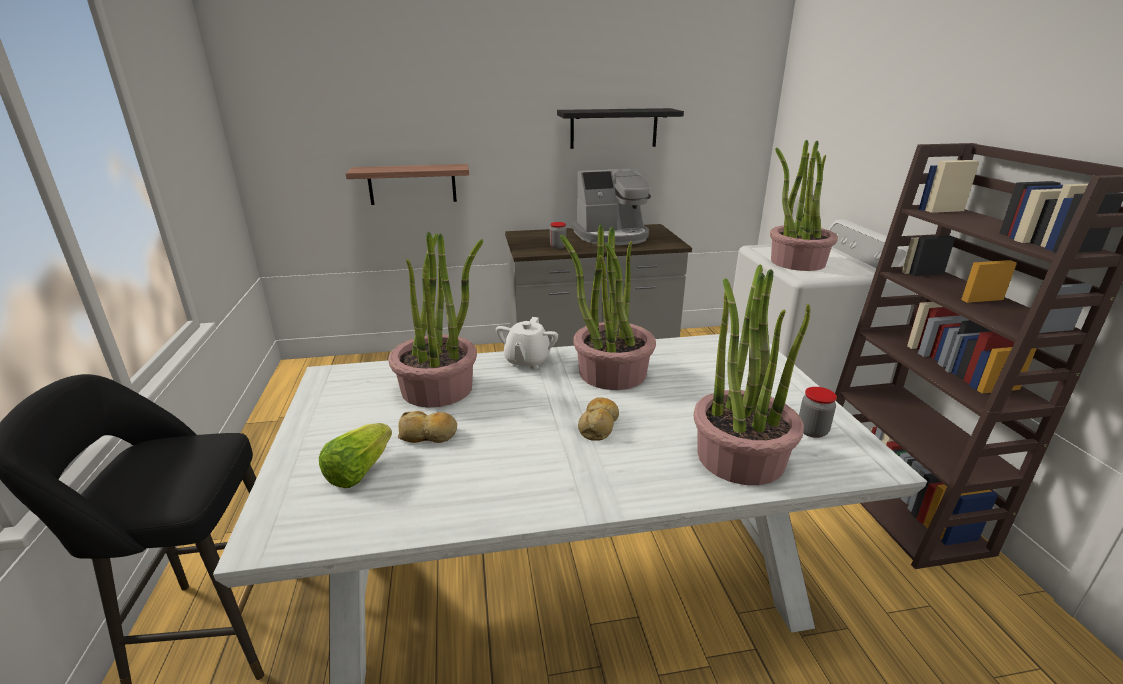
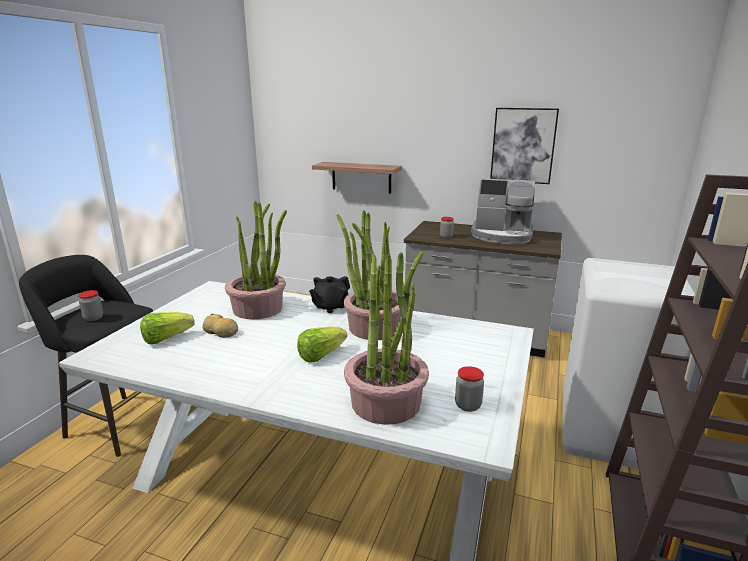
camera: 30 degrees right, 5 degrees down
(162, 479) = (93, 318): none -> jar
(527, 361) = (330, 307): white teapot -> black teapot
(599, 425) = (321, 355): bread -> lettuce
(614, 128) = (523, 145): black shelf -> picture
(797, 262) = (617, 278): potted plant -> none

